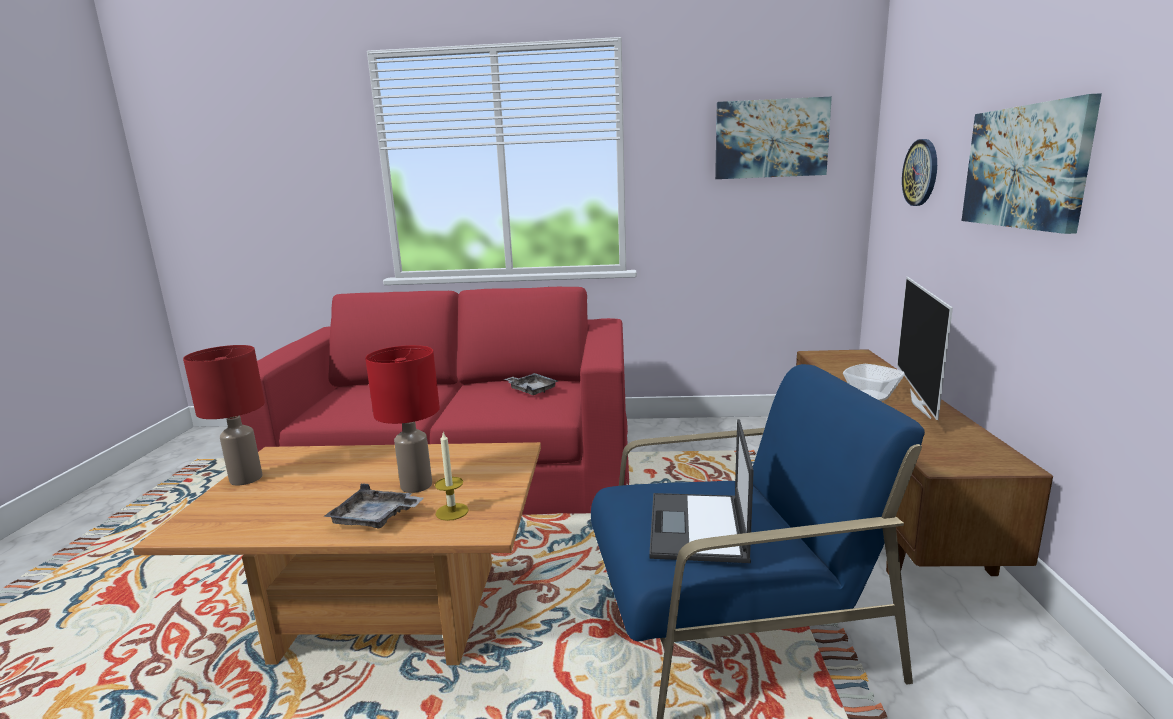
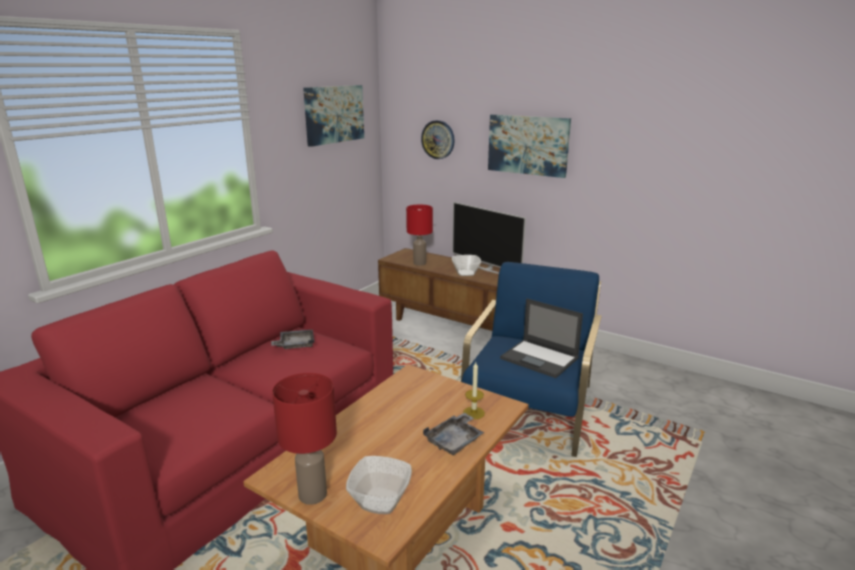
camera: 60 degrees left, 5 degrees up
(239, 512) = (381, 501): none -> bowl
(417, 486) = (423, 418): red table lamp -> red table lamp (420, 263)

